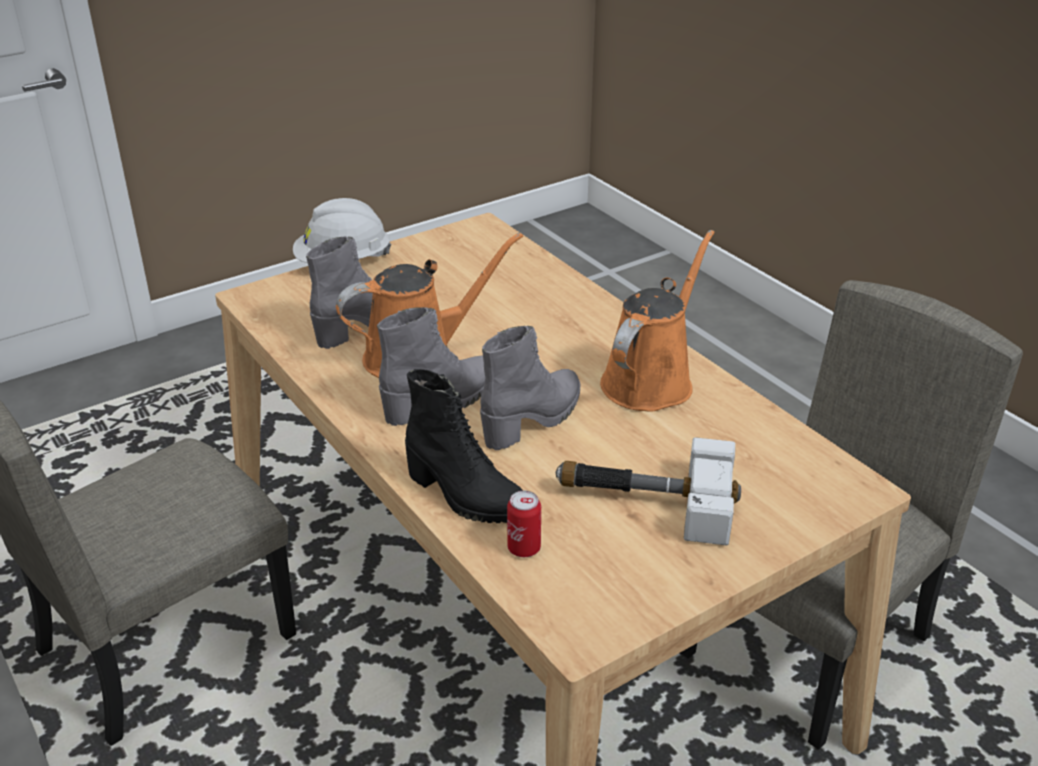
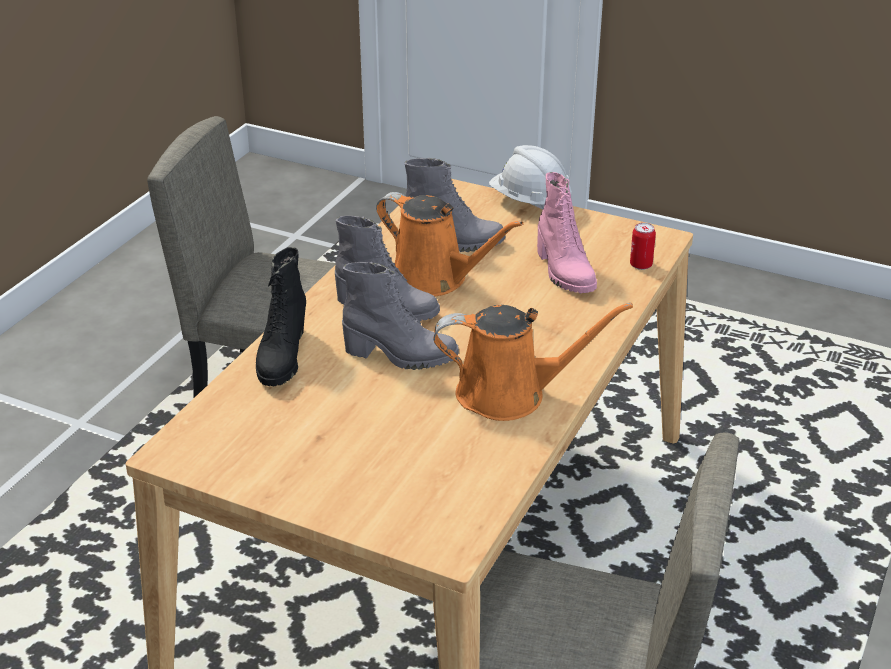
camera: 60 degrees right, 0 degrees up
(483, 288) = (563, 272): none -> pink boot
(524, 548) = (244, 401): can -> can (640, 265)
(645, 499) = (343, 438): hammer -> none

